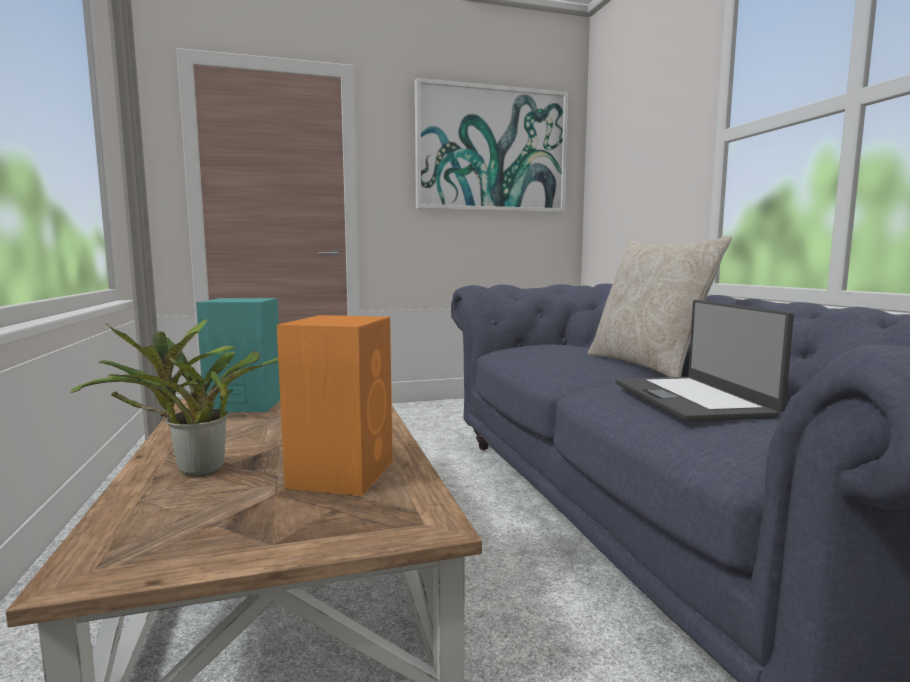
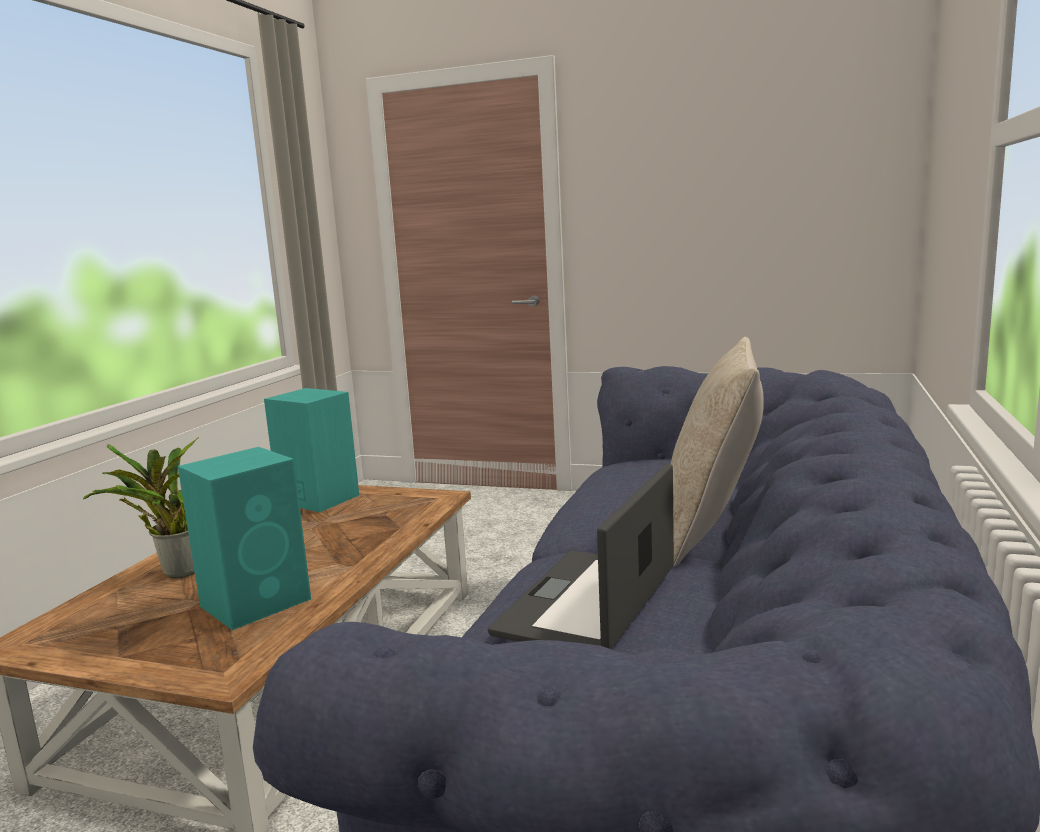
camera: 35 degrees right, 5 degrees up
(343, 473) = (258, 601): orange speaker -> turquoise speaker
(492, 150) = (753, 140): picture -> none

